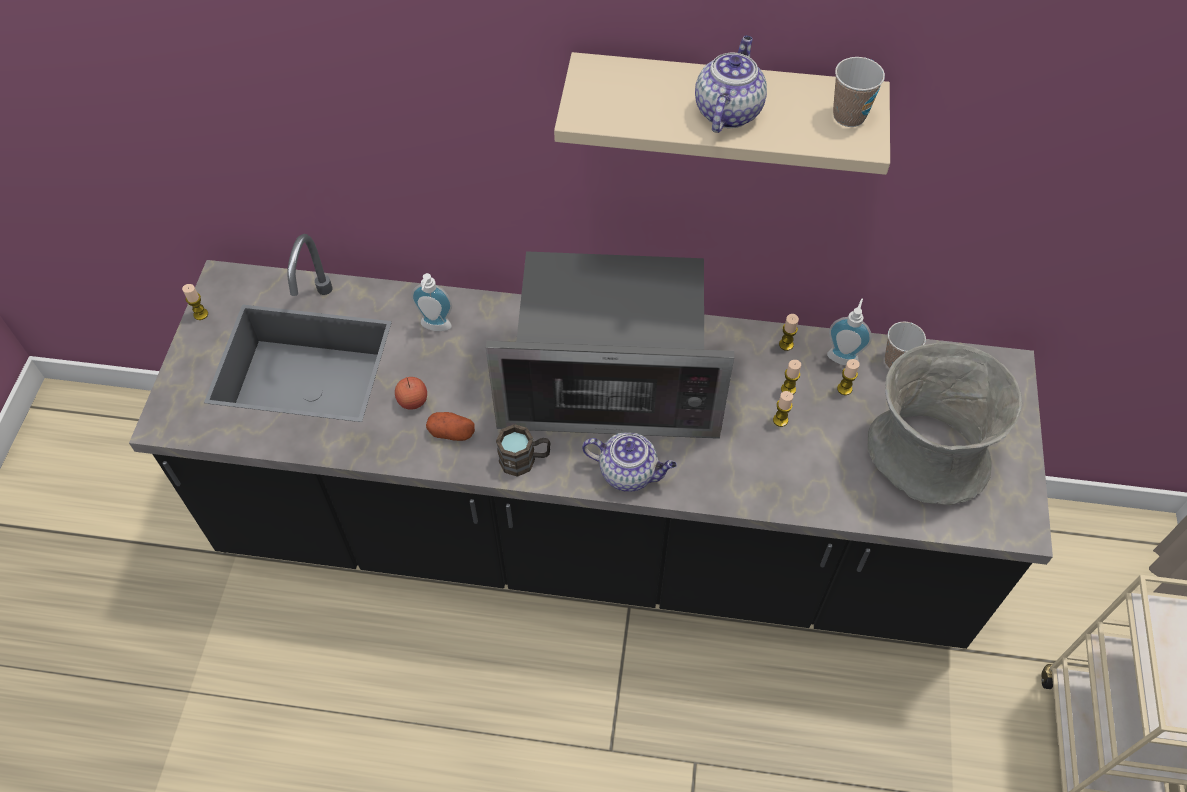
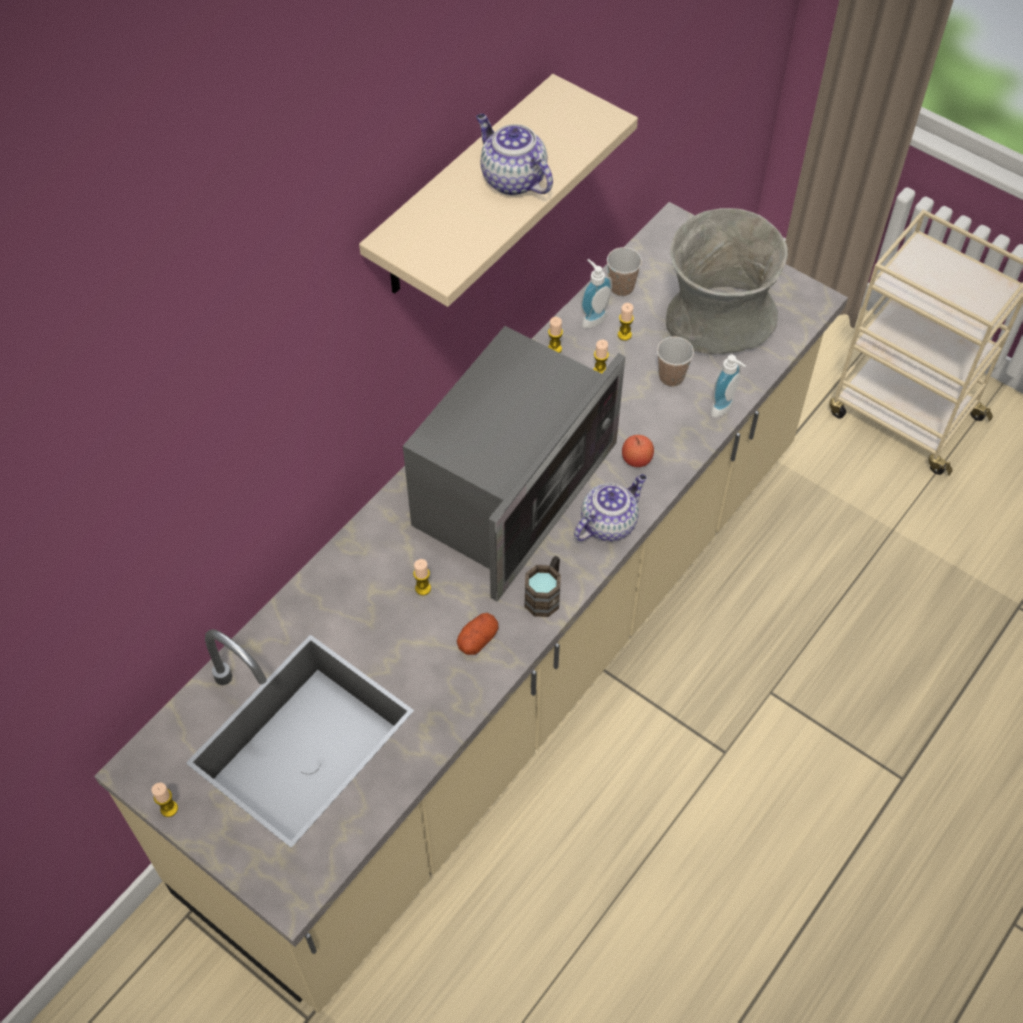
camera: 60 degrees left, 0 degrees up
(413, 401) = (419, 656): apple -> apple (636, 459)
(435, 328) = (346, 600): soap dispenser -> soap dispenser (725, 409)
(593, 535) = (511, 659): black counter -> beige counter
(780, 420) = (626, 392): candle -> candle (423, 588)
(849, 116) = (573, 113): cup -> cup (671, 377)

